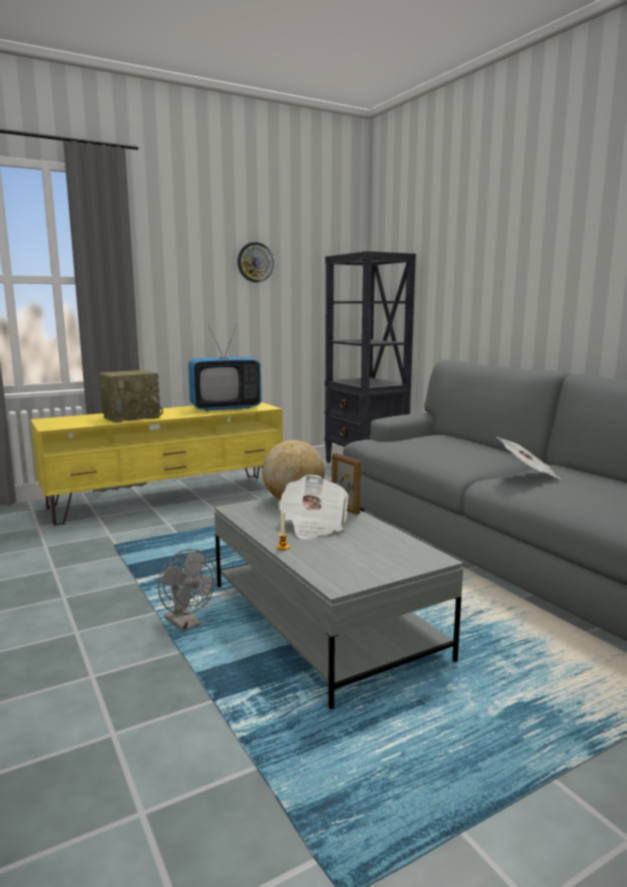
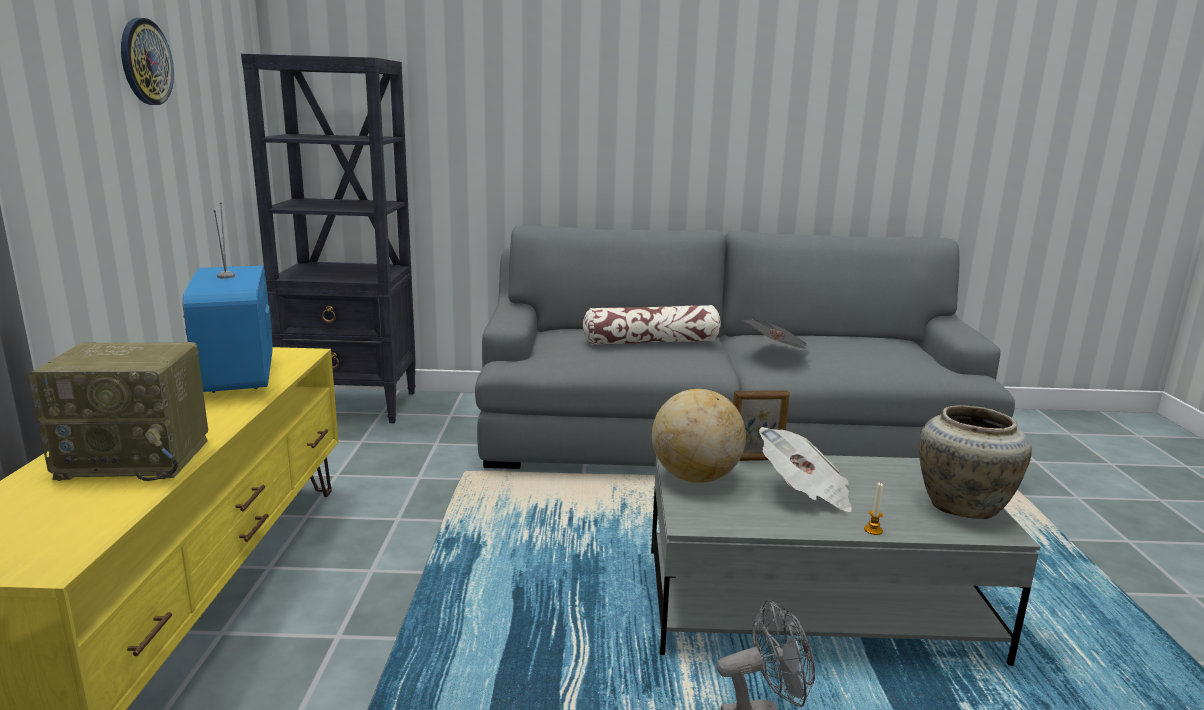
camera: 60 degrees left, 5 degrees up
(132, 417) = (138, 458): radio -> radio turned 90 degrees clockwise
(225, 408) = (239, 376): television -> television turned 150 degrees clockwise
(366, 569) = (963, 505): none -> beige vase
(464, 449) = (651, 342): none -> pillow

